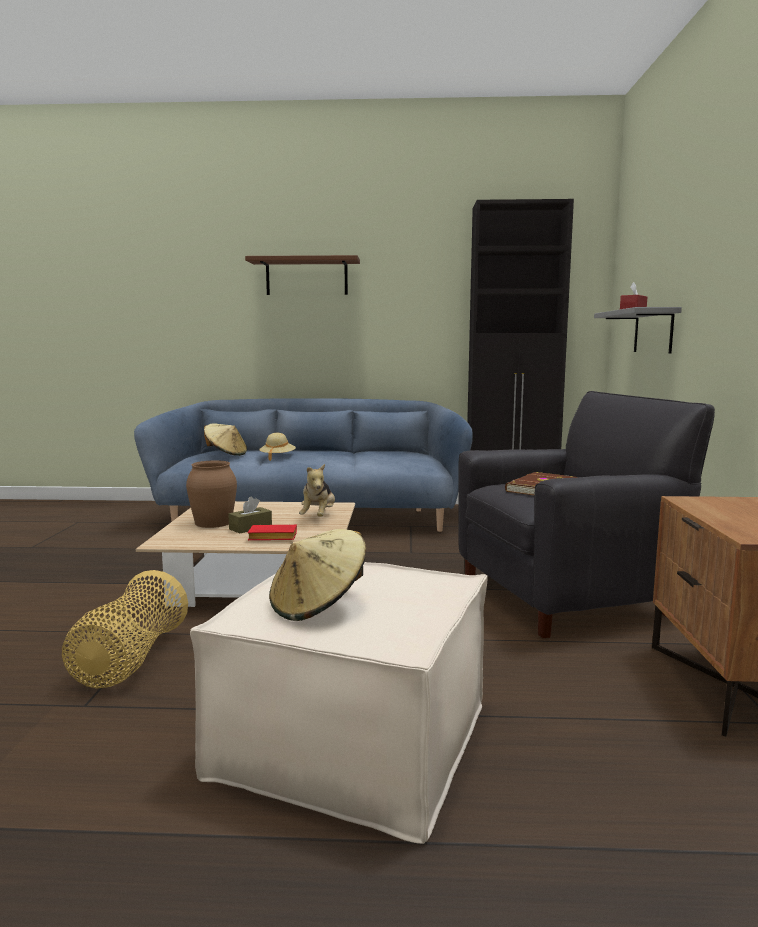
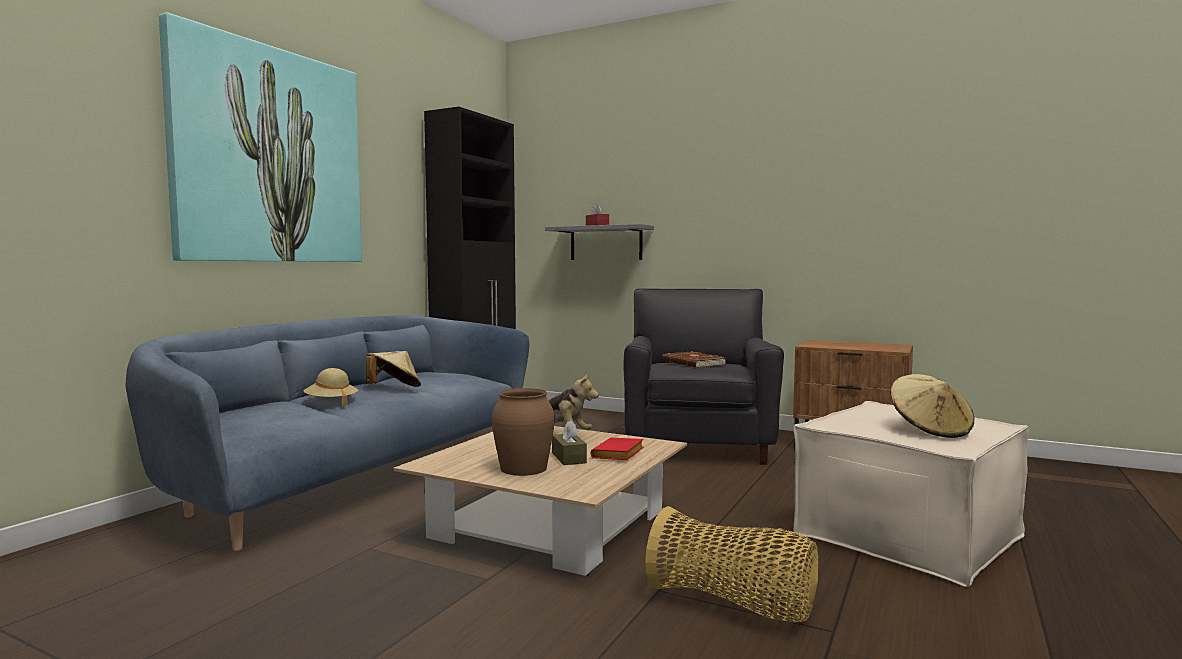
camera: 65 degrees left, 5 degrees down
(226, 454) = (267, 413): beige hat -> beige hat (394, 389)
(306, 277) = (269, 156): brown shelf -> picture

